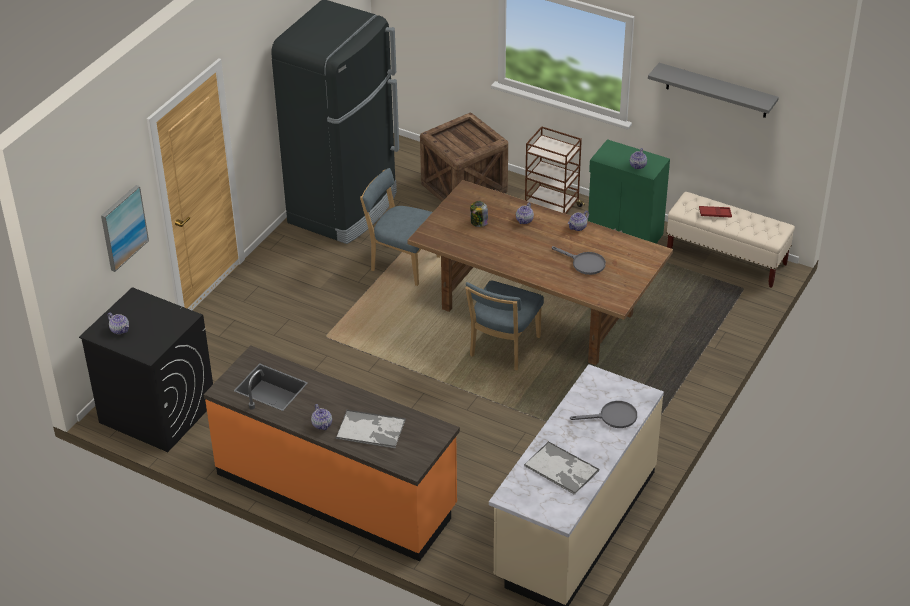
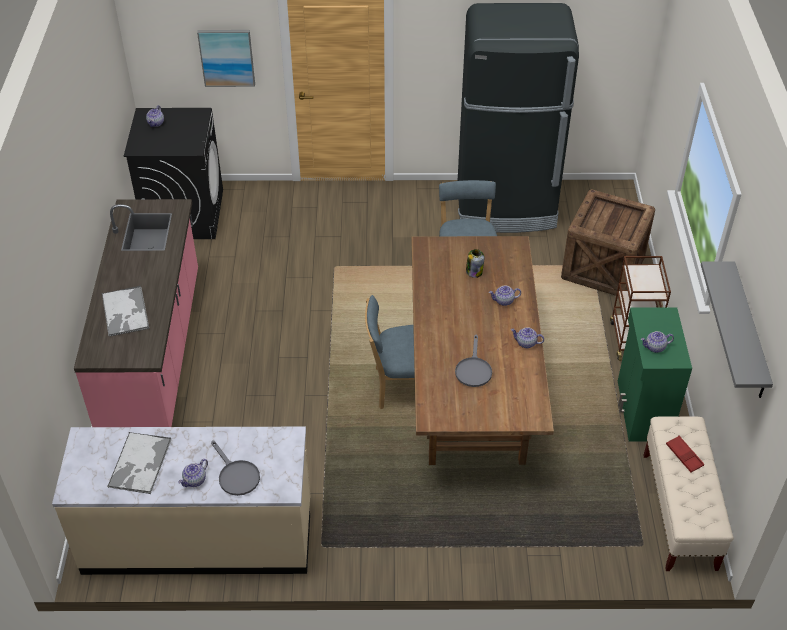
camera: 60 degrees right, 5 degrees up
(322, 424) = (116, 280): teapot -> teapot (195, 480)
(336, 491) = (154, 353): orange counter -> pink counter

